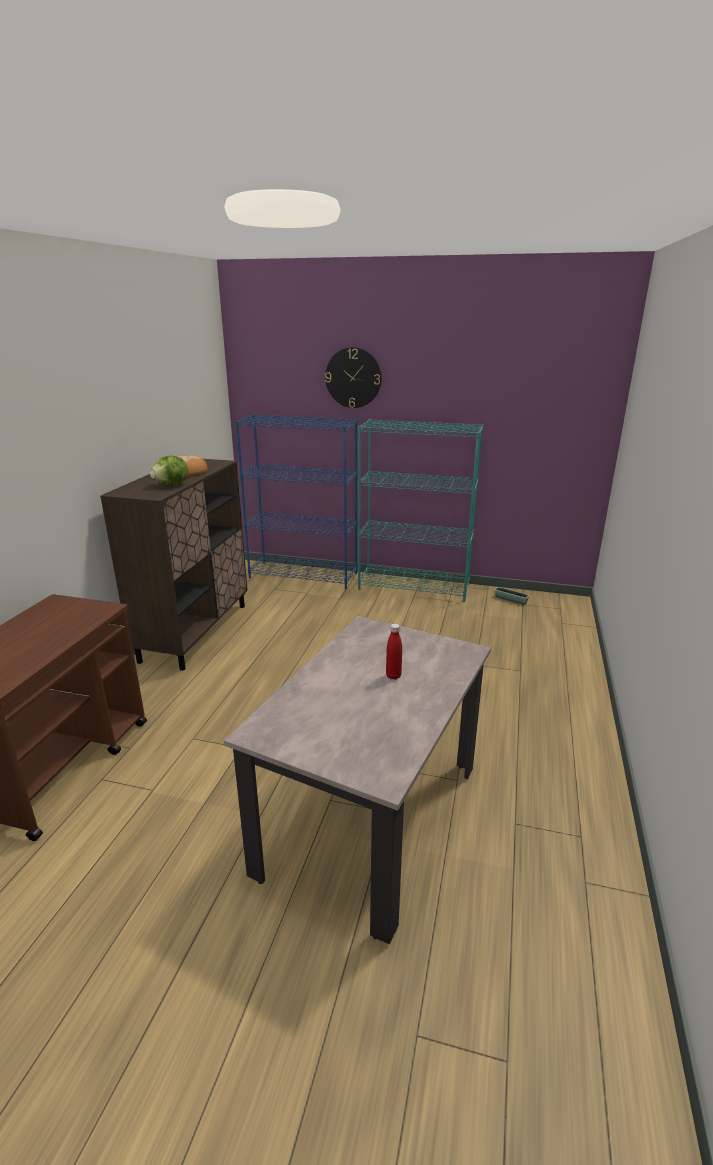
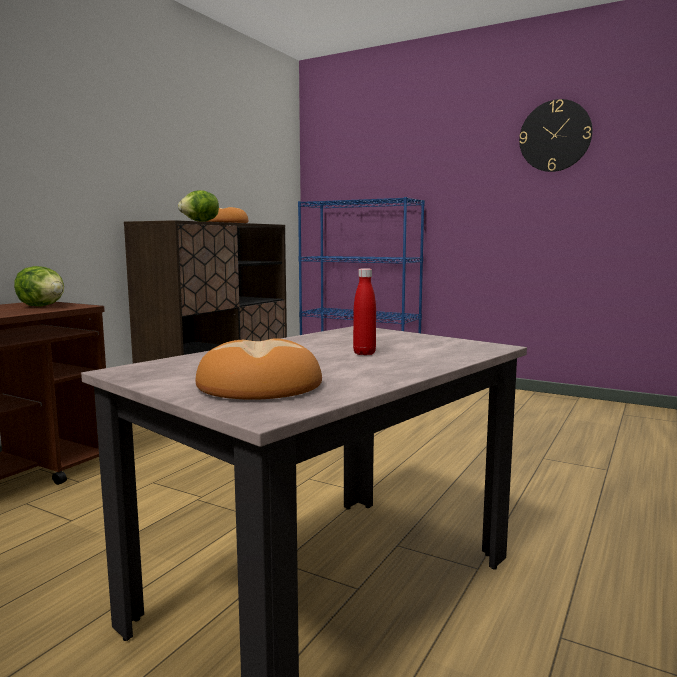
camera: 15 degrees right, 15 degrees down
(72, 613) = (43, 306): none -> lettuce
(353, 378) = (422, 158): wall clock -> wall clock (555, 136)
(359, 742) = (261, 385): none -> bread
(414, 587) = (484, 391): turquoise bookcase -> none
(510, 600) = (607, 409): planter -> none

